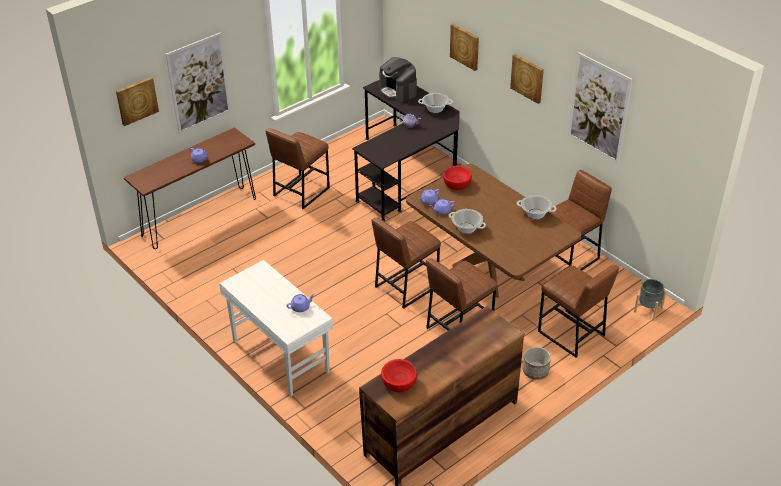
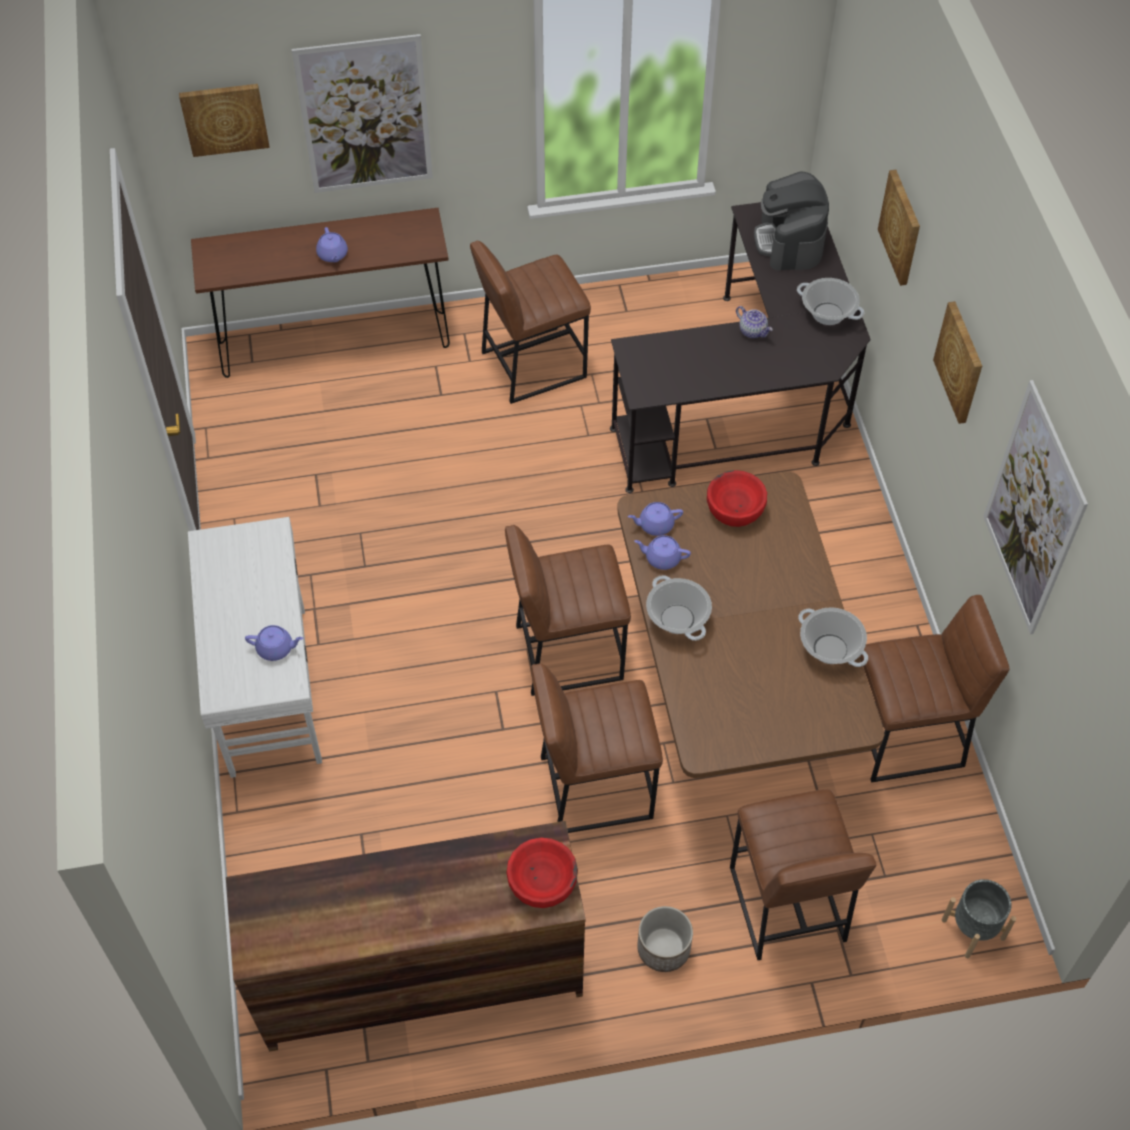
camera: 30 degrees right, 15 degrees up
(399, 382) = (295, 904): red bowl -> red bowl (542, 882)

